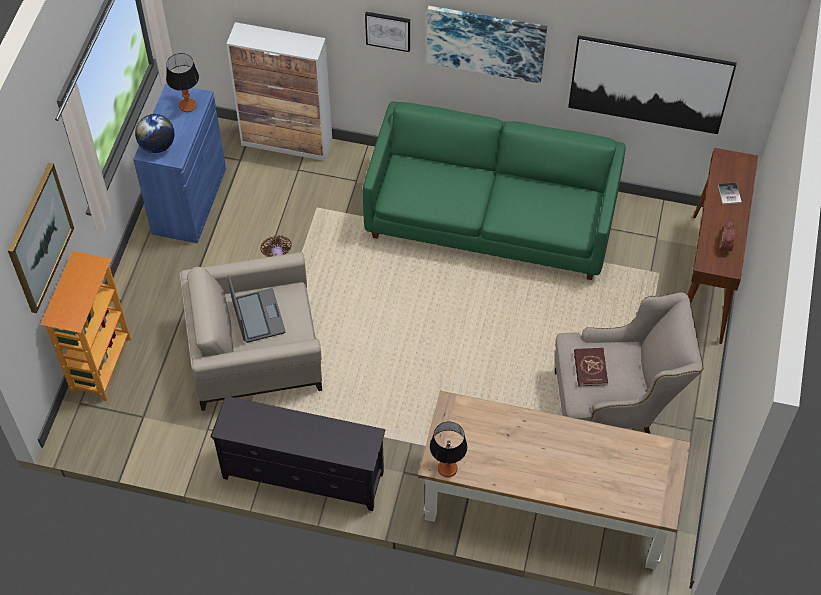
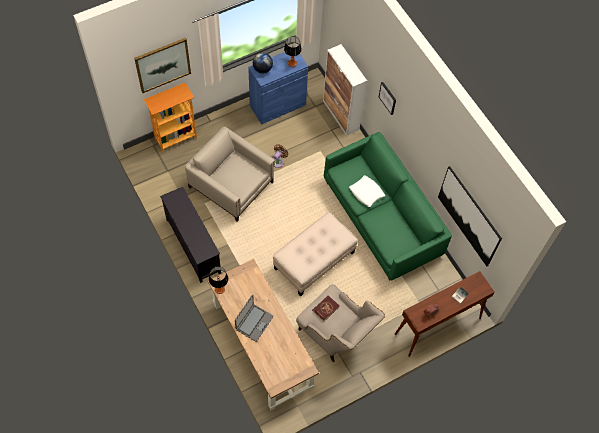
camera: 45 degrees right, 5 degrees up
(257, 316) = (235, 170): laptop -> laptop (254, 322)
(459, 191) = (366, 193): none -> white pillow
(478, 343) = (314, 261): none -> beige ottoman
(486, 43) = (418, 137): picture -> none

